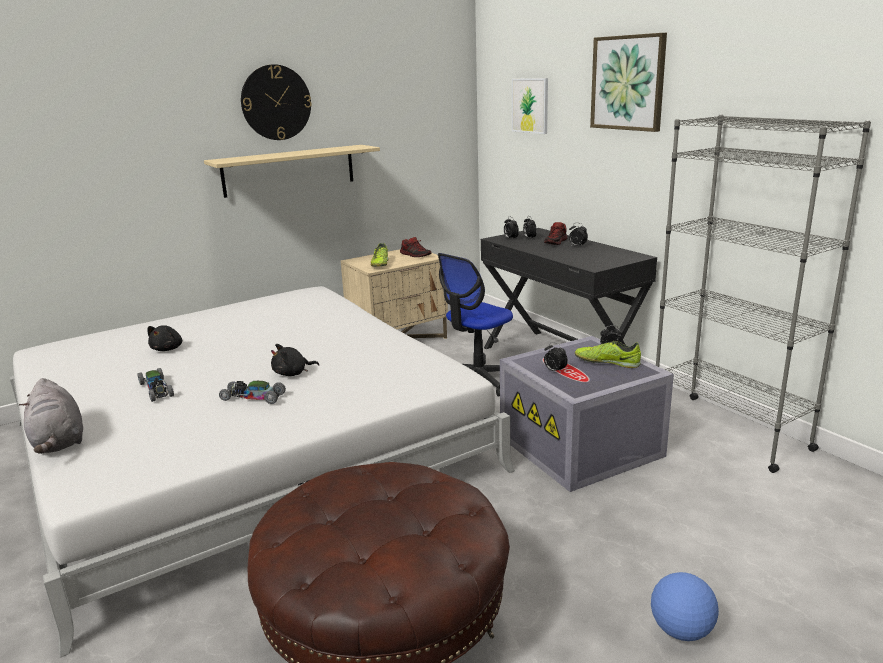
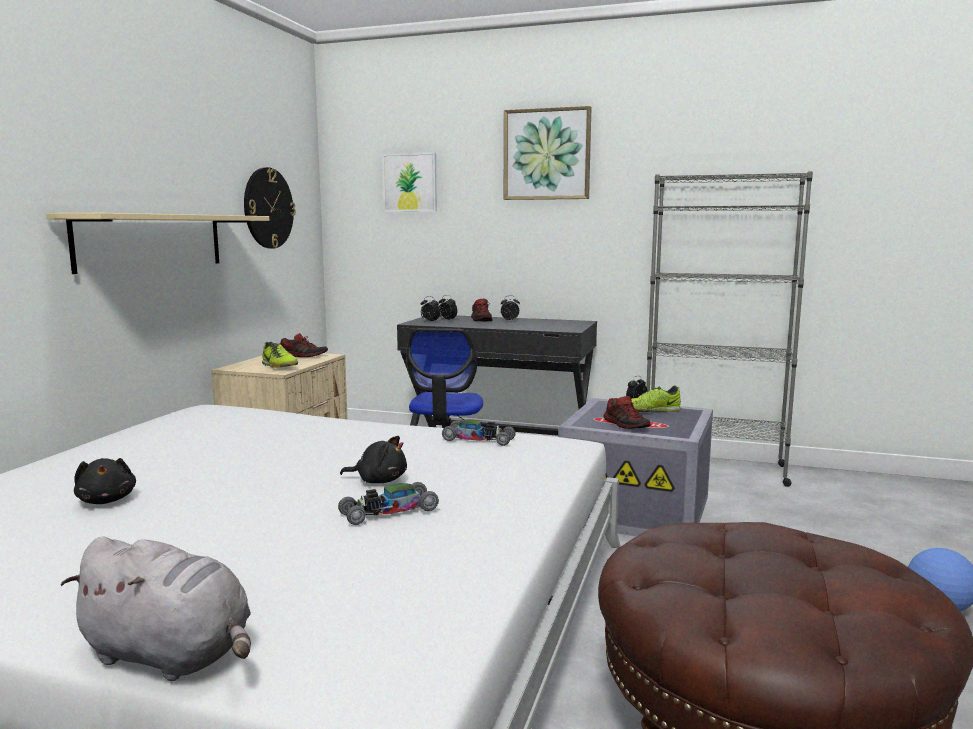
camera: 40 degrees left, 10 degrees down
(156, 390) = (213, 542): toy car -> toy car (478, 440)
(276, 102) = (137, 144): wall clock -> wall clock (268, 208)
(292, 373) = (379, 480): black plush toy -> black plush toy turned 105 degrees counterclockwise
(554, 371) = (626, 425): alarm clock -> shoe

